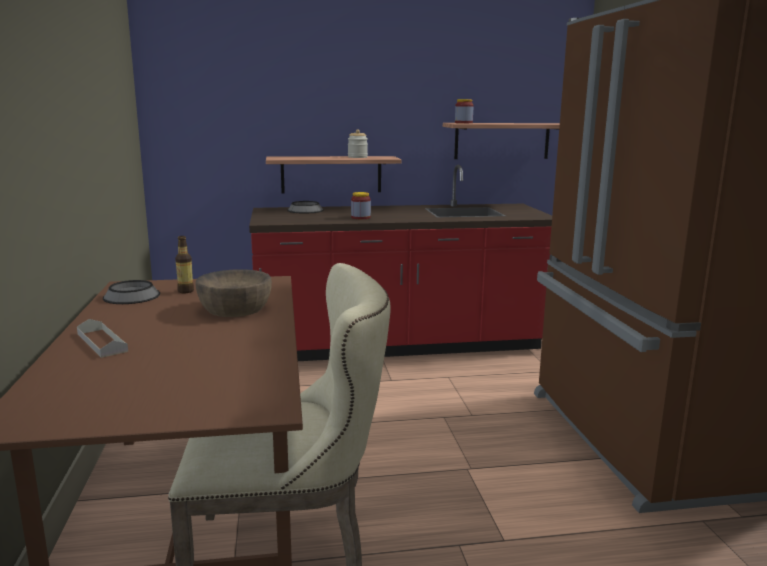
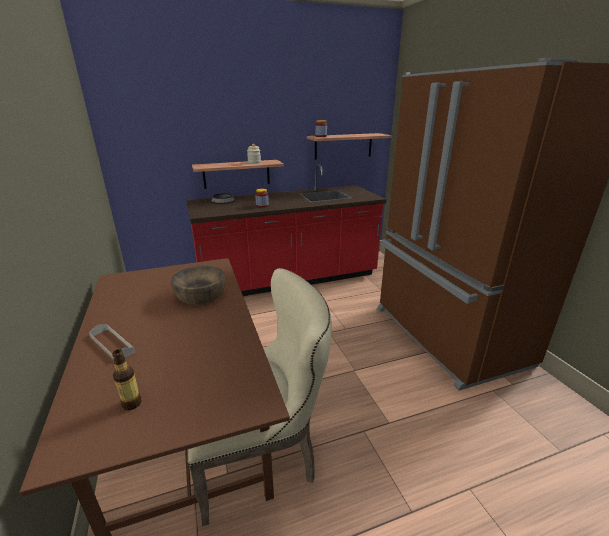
camera: 10 degrees left, 10 degrees up
(131, 296) = (121, 290): bowl -> none
(186, 291) = (159, 281): bottle -> bottle (132, 403)

